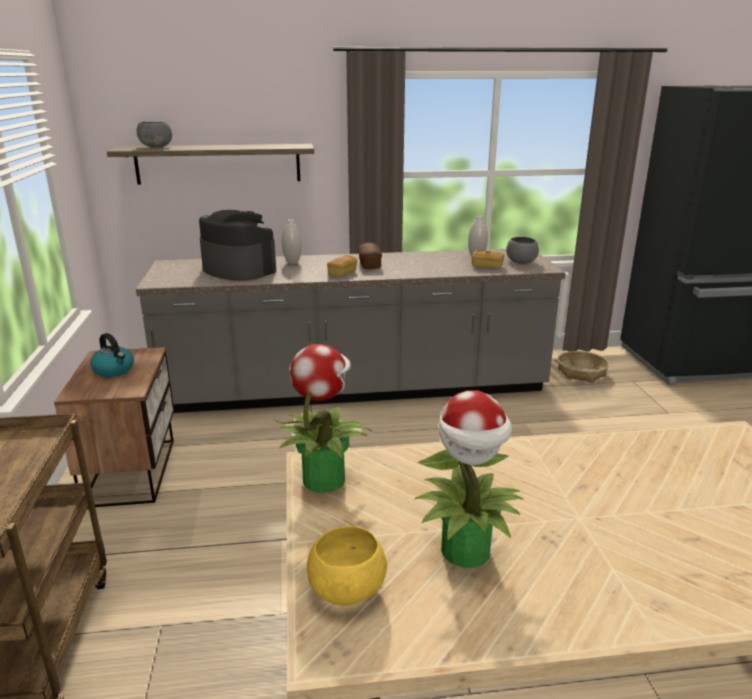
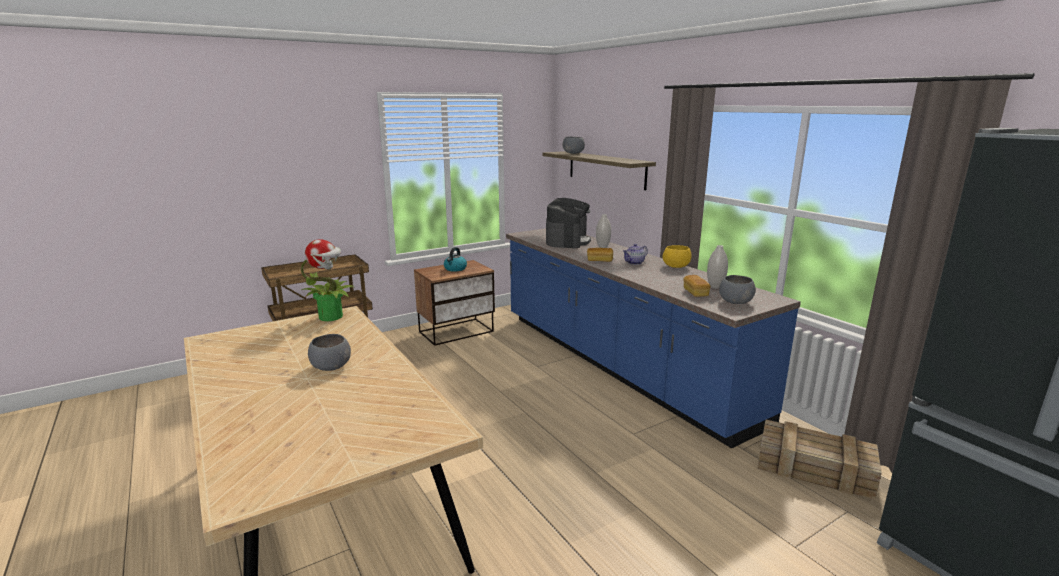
camera: 65 degrees right, 5 degrees down
(346, 589) = (242, 336): yellow bowl -> yellow bowl (676, 266)
(355, 389) = (617, 364): grey counter -> blue counter
(369, 264) = (634, 263): bread -> teapot
(466, 551) = (271, 354): potted plant -> none
(545, 494) = (331, 367): none -> grey bowl
(581, 373) = (812, 469): basket -> crate

